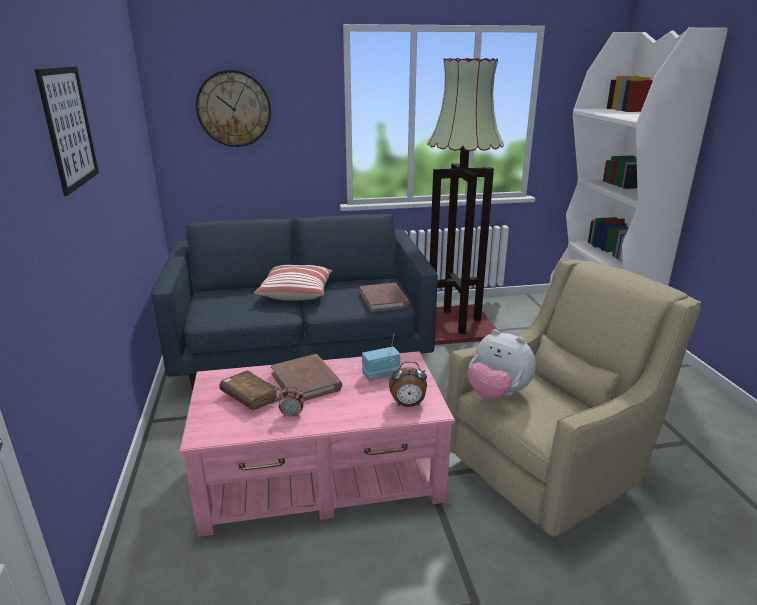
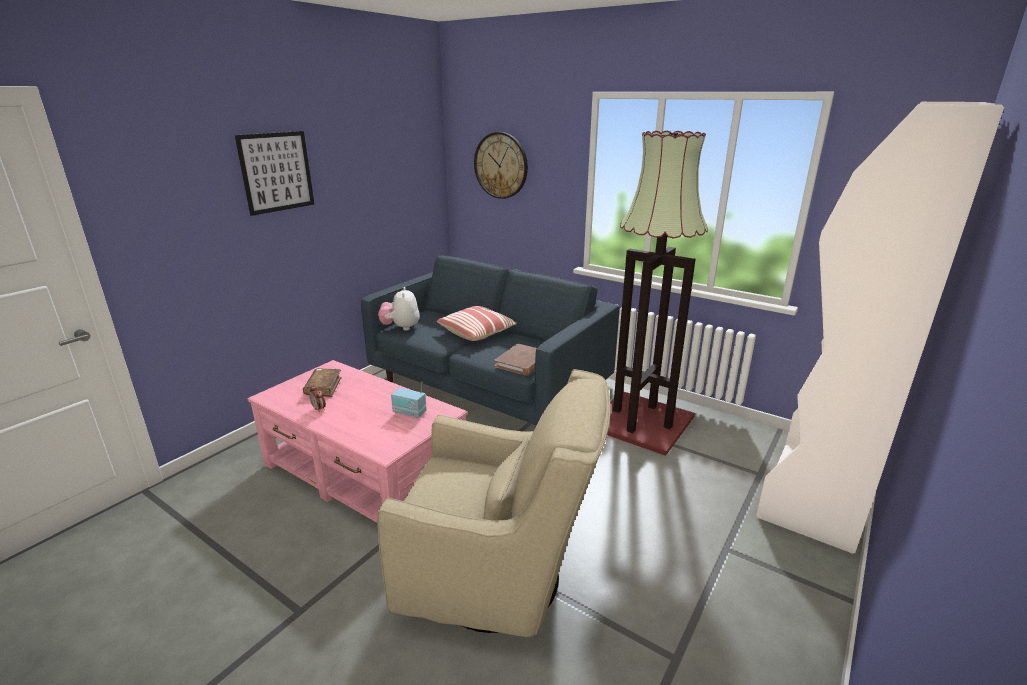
camera: 45 degrees right, 0 degrees up
(306, 381) = (364, 394): brown book -> none
(408, 405) = (381, 440): alarm clock -> none
(497, 394) = (443, 468): plush toy -> plush toy (401, 328)

